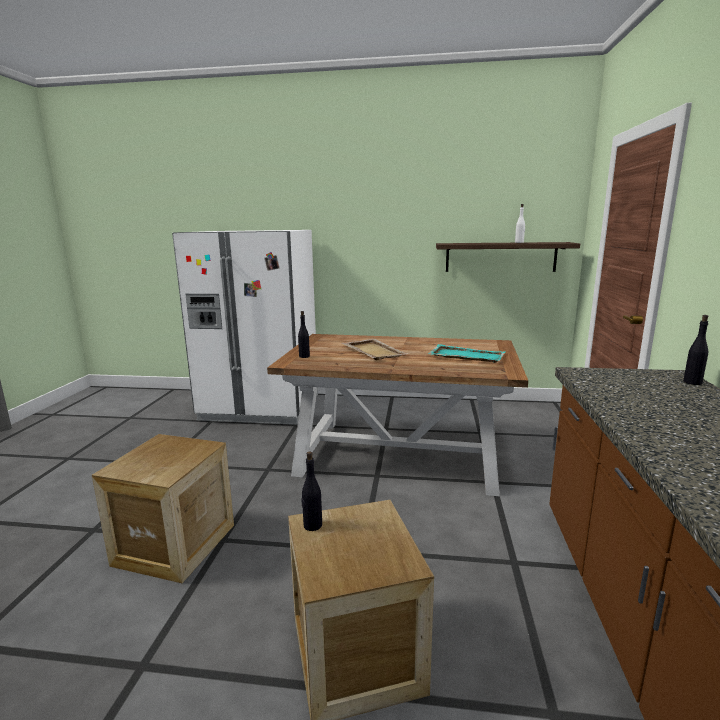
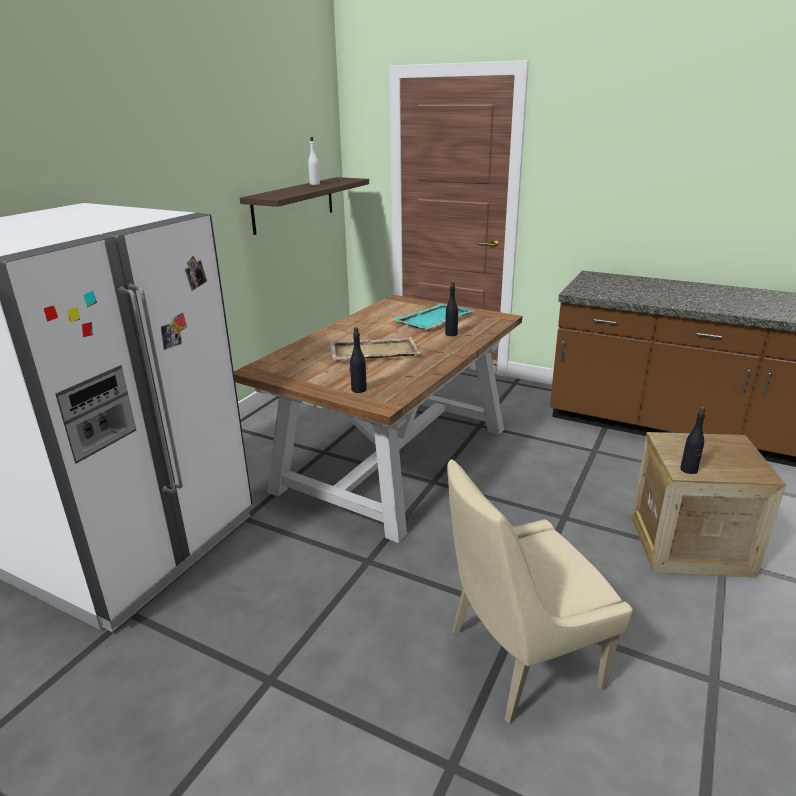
camera: 70 degrees left, 10 degrees up
(175, 544) = (518, 659): crate -> beige chair
(692, 382) = (610, 276): black bottle -> black bottle (451, 334)

